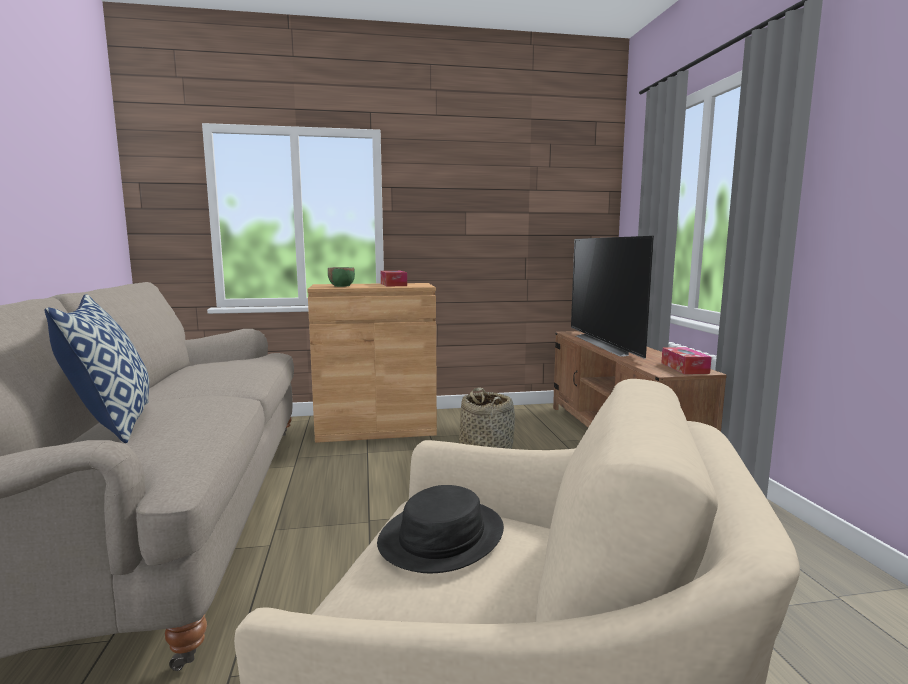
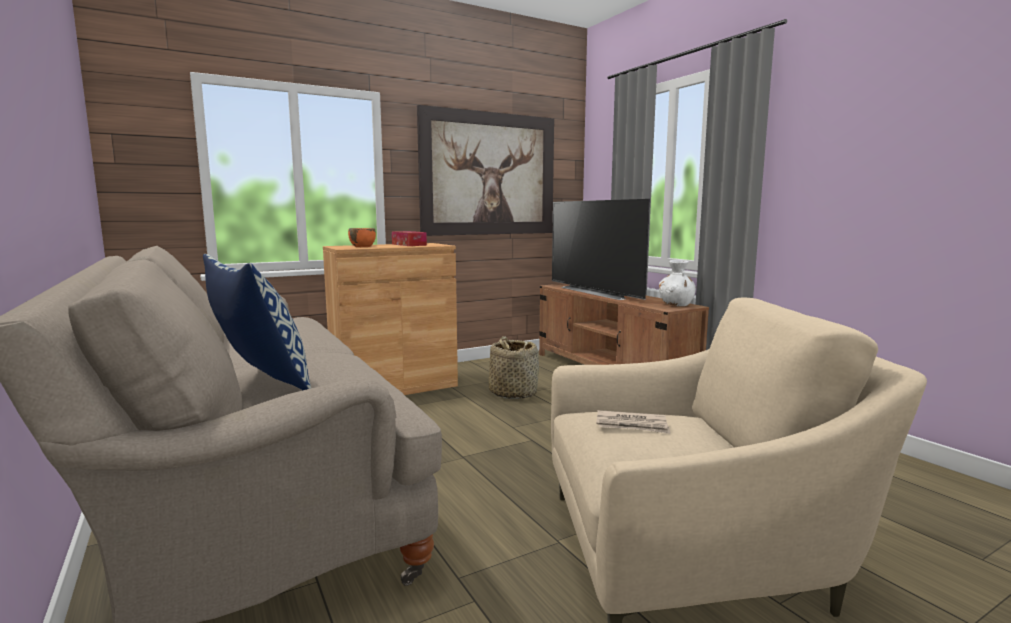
camera: 20 degrees left, 0 degrees up
(342, 286) = (362, 246): green bowl -> orange bowl
(442, 536) = (632, 425): black hat -> newspaper
(500, 210) = (489, 174): none -> picture
(684, 368) = (676, 304): tissue box -> white vase

